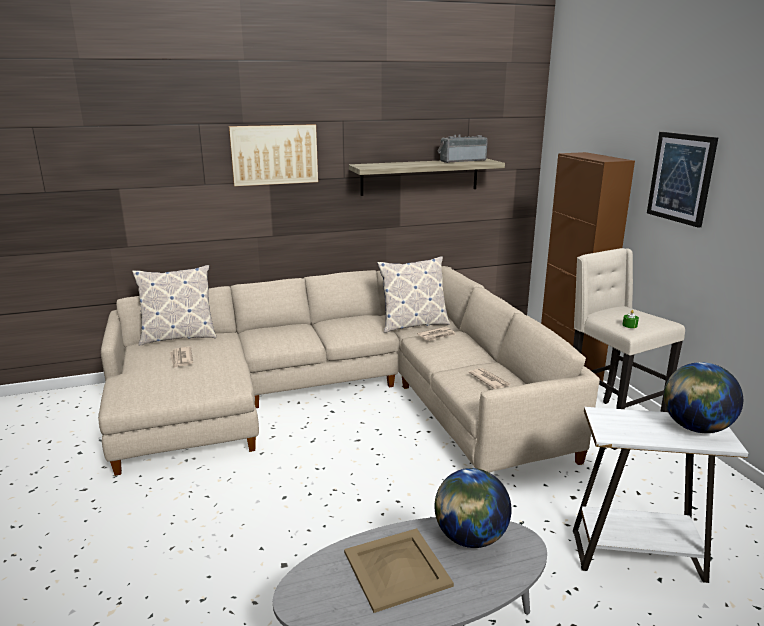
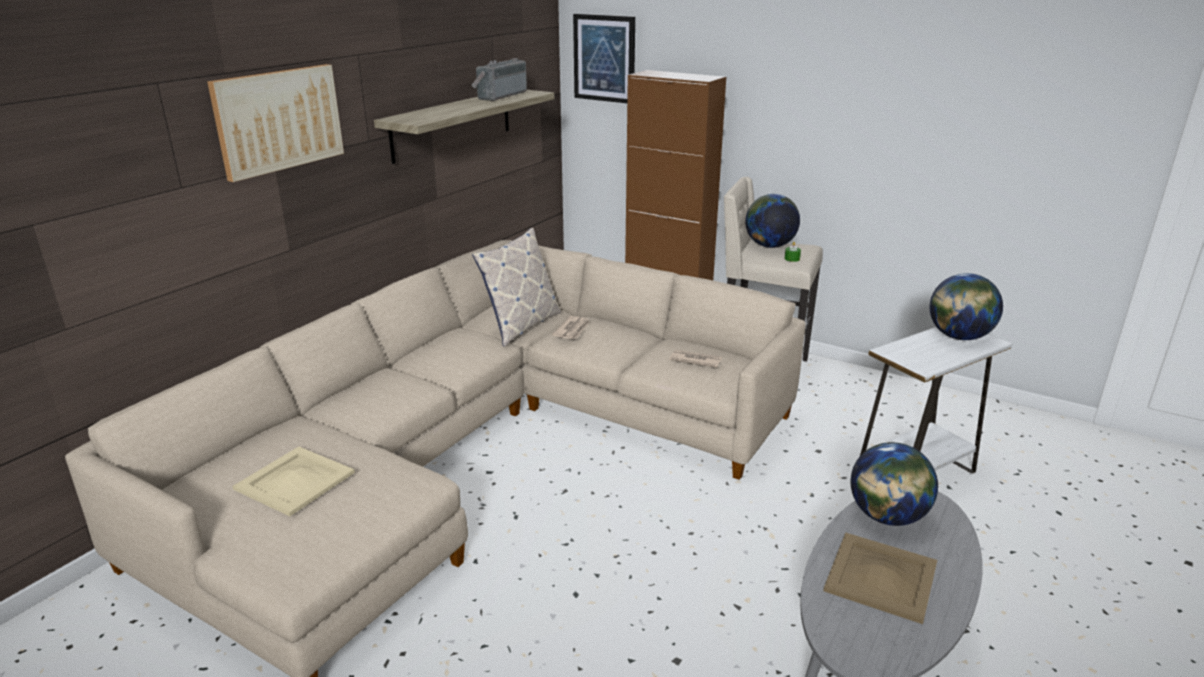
camera: 40 degrees left, 5 degrees up
(178, 337) = (225, 453): pillow -> none
(181, 359) = (296, 480): newspaper -> beige tray
(627, 312) = (769, 246): none -> globe
(681, 178) = (789, 92): picture -> picture (604, 58)

